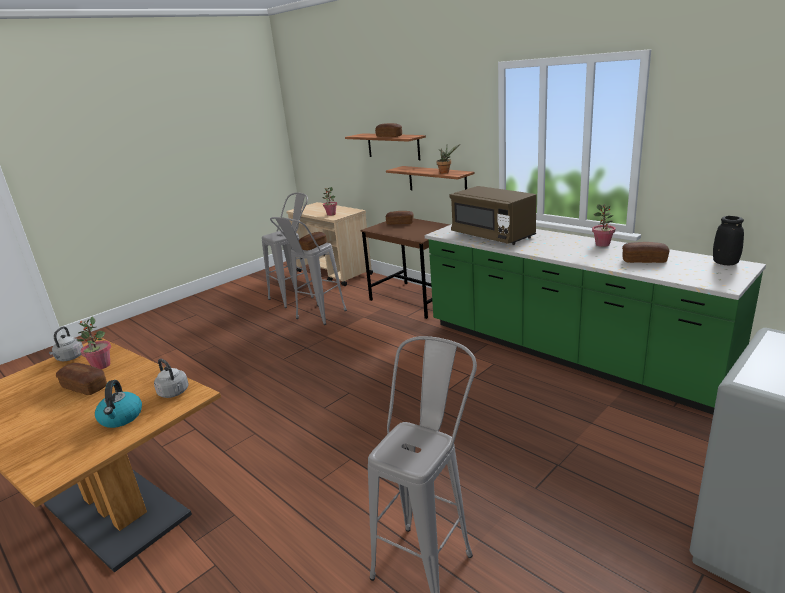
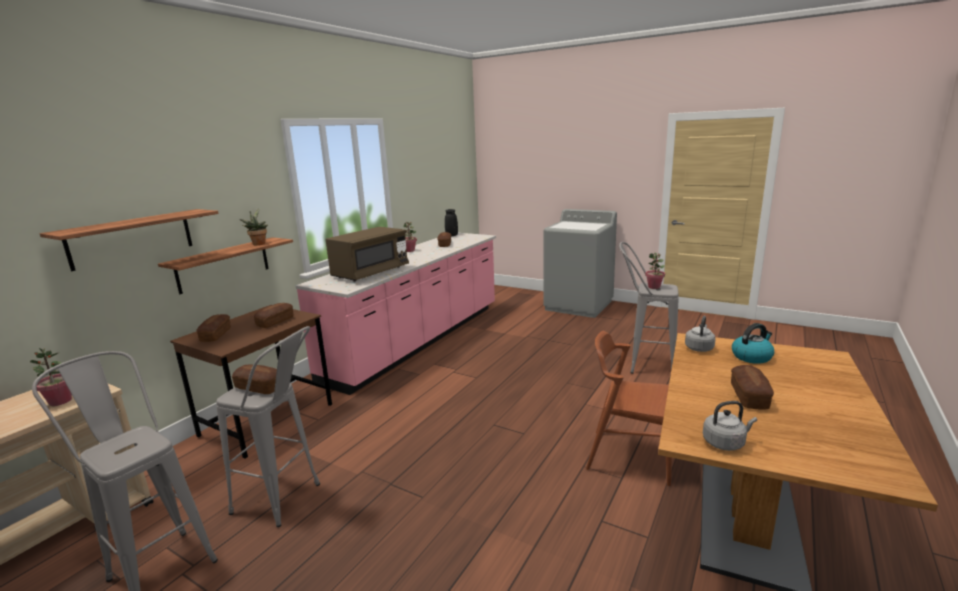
camera: 105 degrees left, 5 degrees down
(101, 365) = (710, 406): potted plant -> potted plant (654, 287)
(244, 465) = (629, 456): none -> brown chair
(389, 136) = (159, 217): bread -> bread (275, 322)
(565, 354) = (419, 341): green counter -> pink counter

